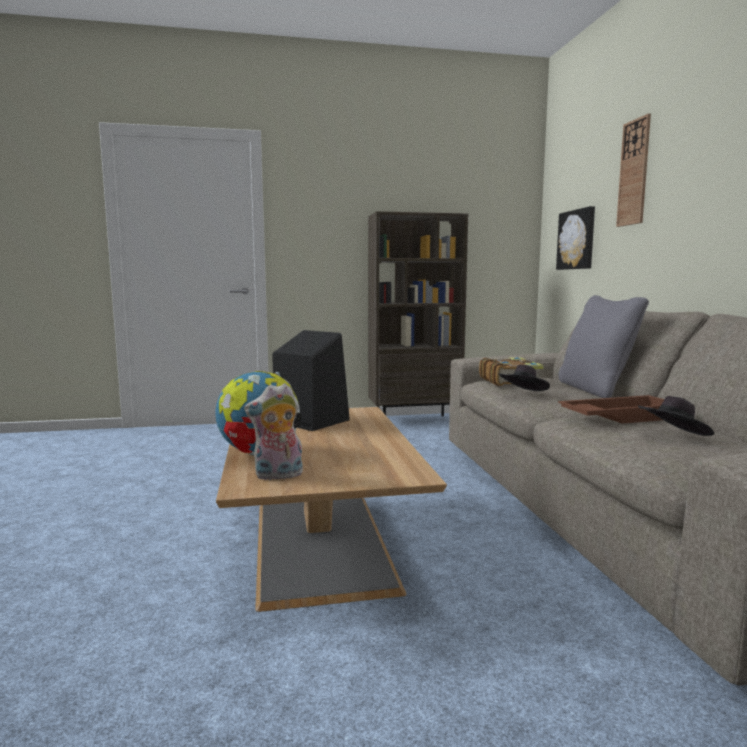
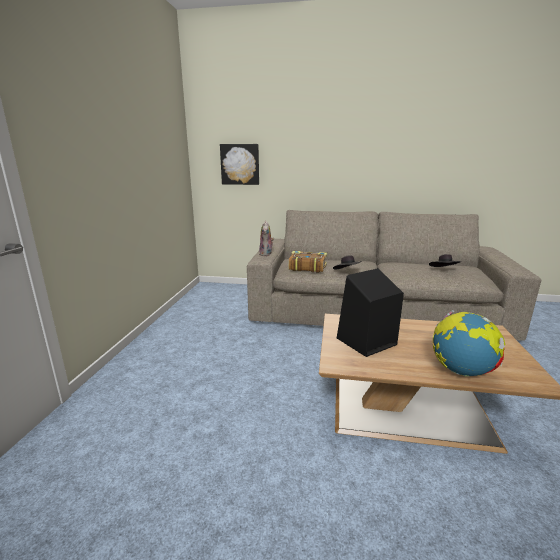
camera: 70 degrees left, 10 degrees up
(278, 476) = (511, 369): plush toy -> plush toy (266, 254)
(415, 421) = (177, 321): brown bookcase -> none
(595, 390) = (336, 258): grey pillow -> none
(618, 417) = (409, 269): brown tray -> none
(634, 172) = (295, 128): wall clock -> none

